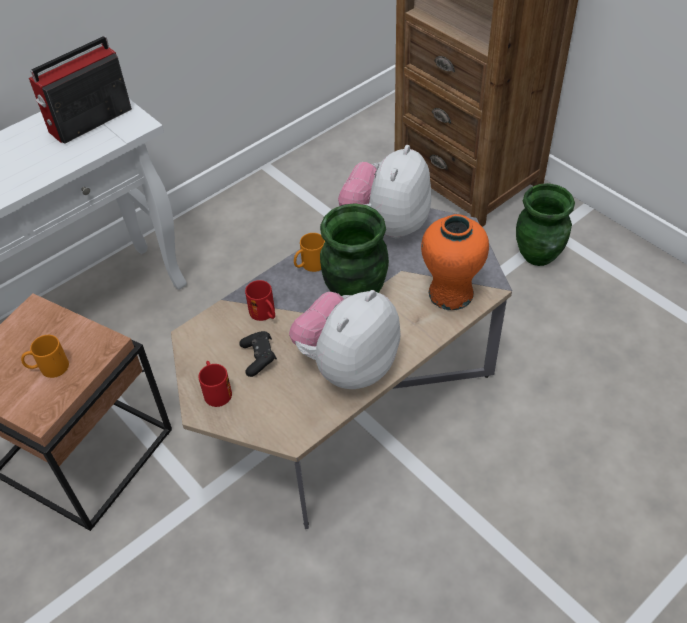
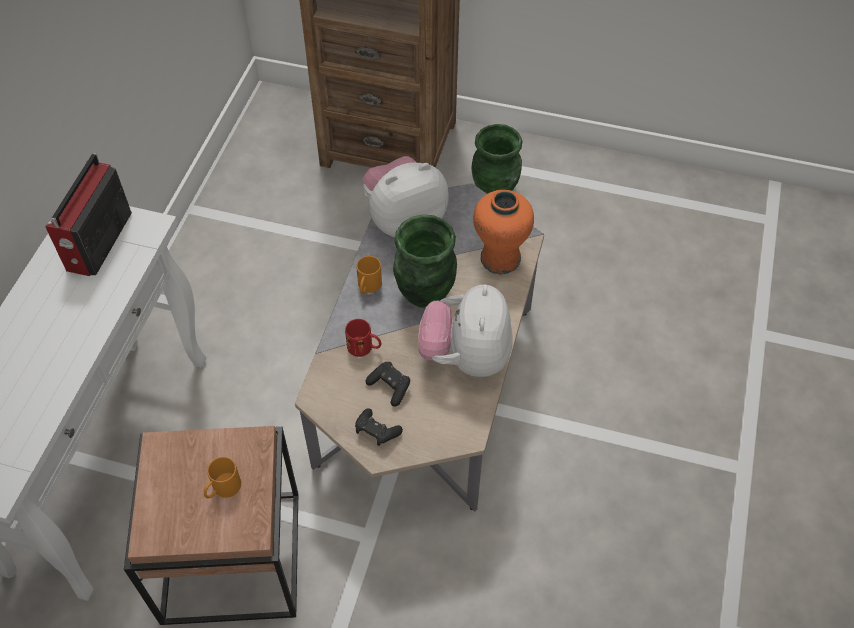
camera: 35 degrees left, 5 degrees up
(216, 390) = (376, 432): red mug -> black game controller
(387, 224) = (404, 220): plush toy -> plush toy turned 75 degrees clockwise

